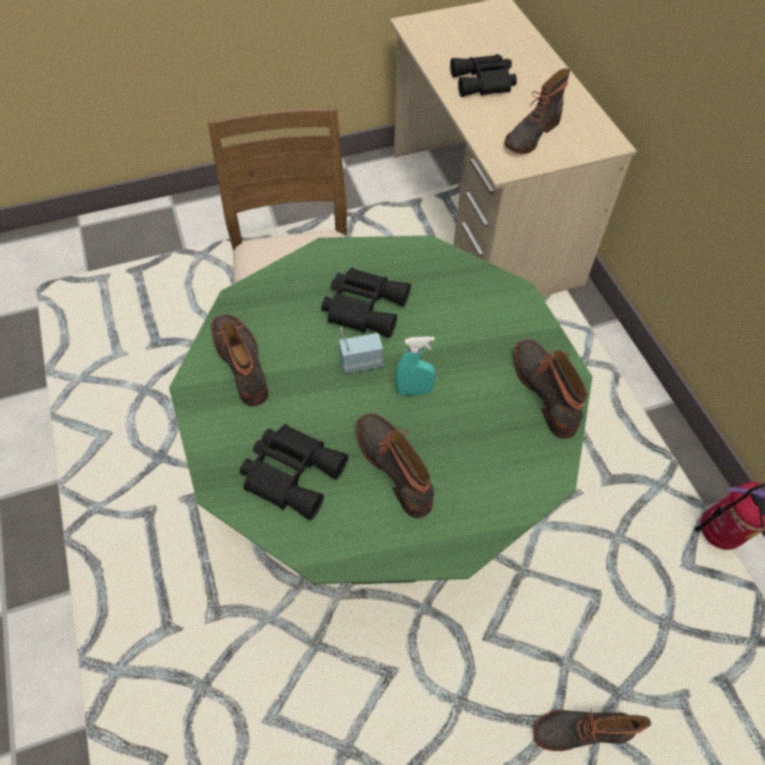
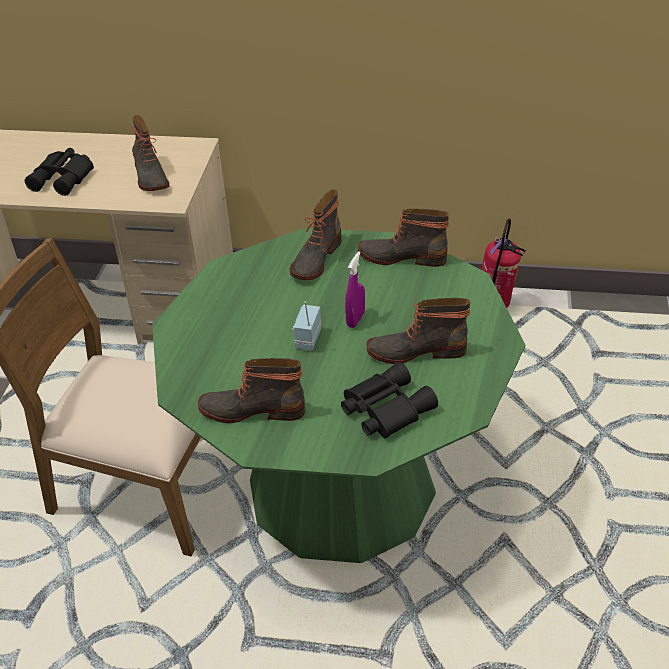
camera: 60 degrees left, 15 degrees down
(364, 306) = (252, 319): black binoculars -> none
(414, 391) = (355, 319): turquoise spray bottle -> purple spray bottle
(580, 729) = (598, 442): boot -> boot (315, 259)

